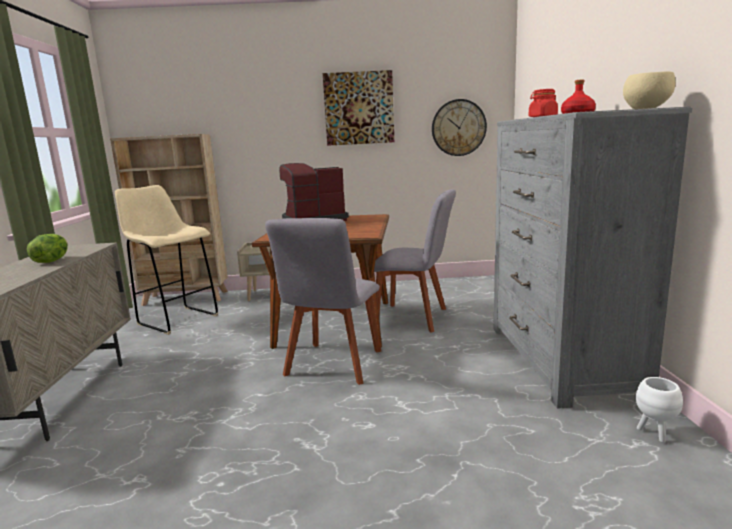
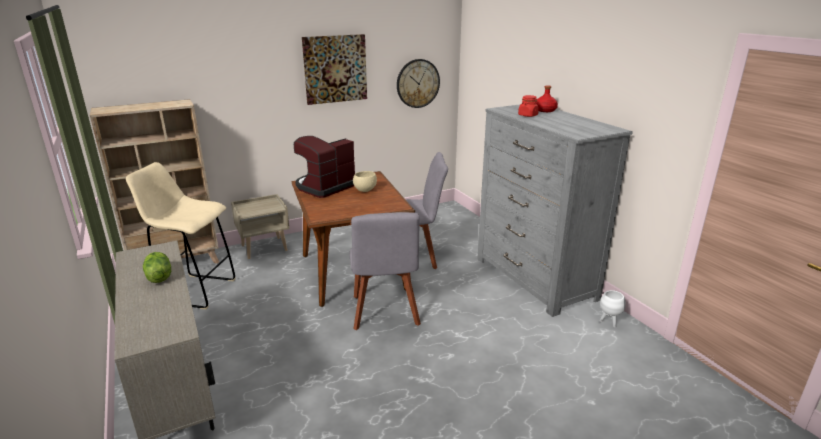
camera: 25 degrees left, 10 degrees up
(645, 109) = (605, 128): beige bowl -> beige bowl (364, 190)

